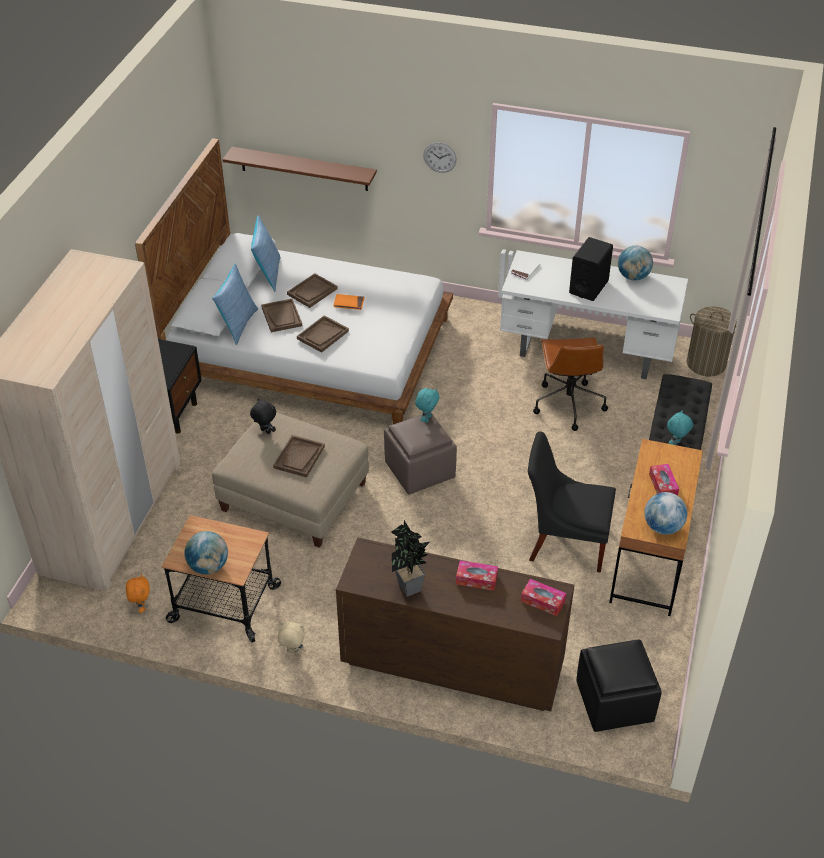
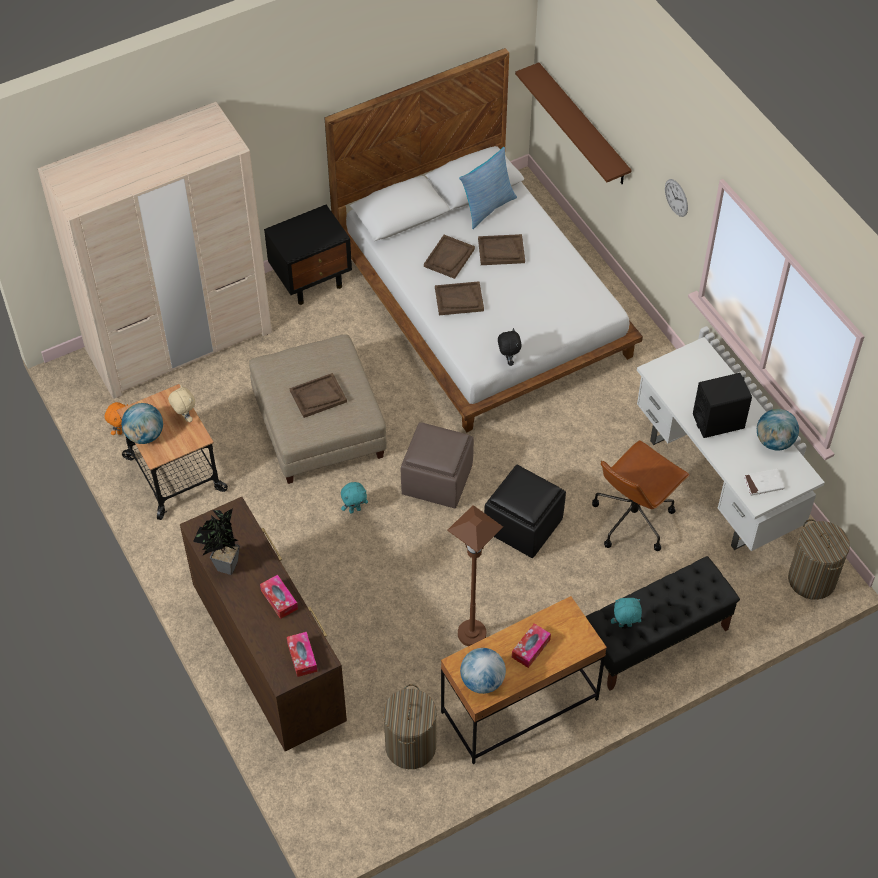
camera: 45 degrees right, 10 degrees up
(237, 325) = (407, 240): pillow -> none
(265, 431) = (320, 354): black plush toy -> black plush toy (508, 360)
(292, 652) = (176, 550): beige plush toy -> beige plush toy (184, 417)
(349, 303) = (517, 284): orange book -> none
(427, 418) = (455, 439): turquoise plush toy -> turquoise plush toy (355, 509)
(525, 270) = (684, 362): white book -> white book (763, 483)
(564, 541) = (472, 634): black chair -> brown floor lamp
(614, 701) = (345, 787): black ottoman -> black ottoman (524, 525)
(619, 639) = (410, 746): none -> laundry basket

